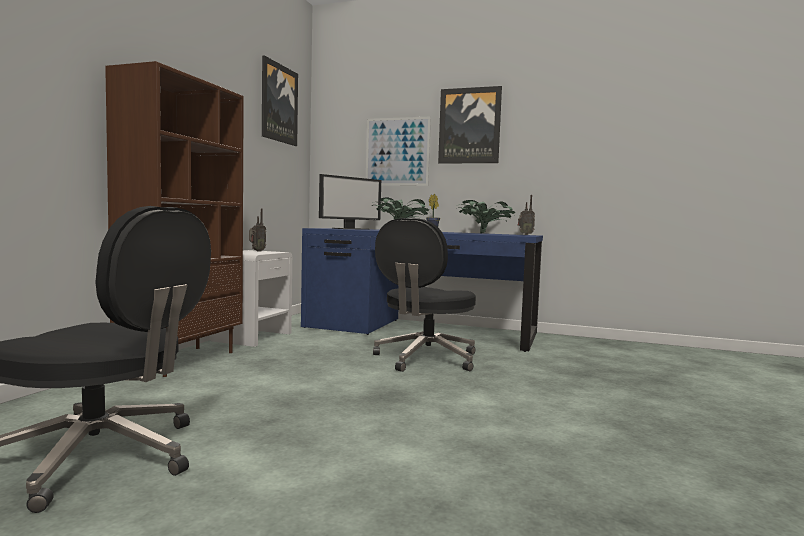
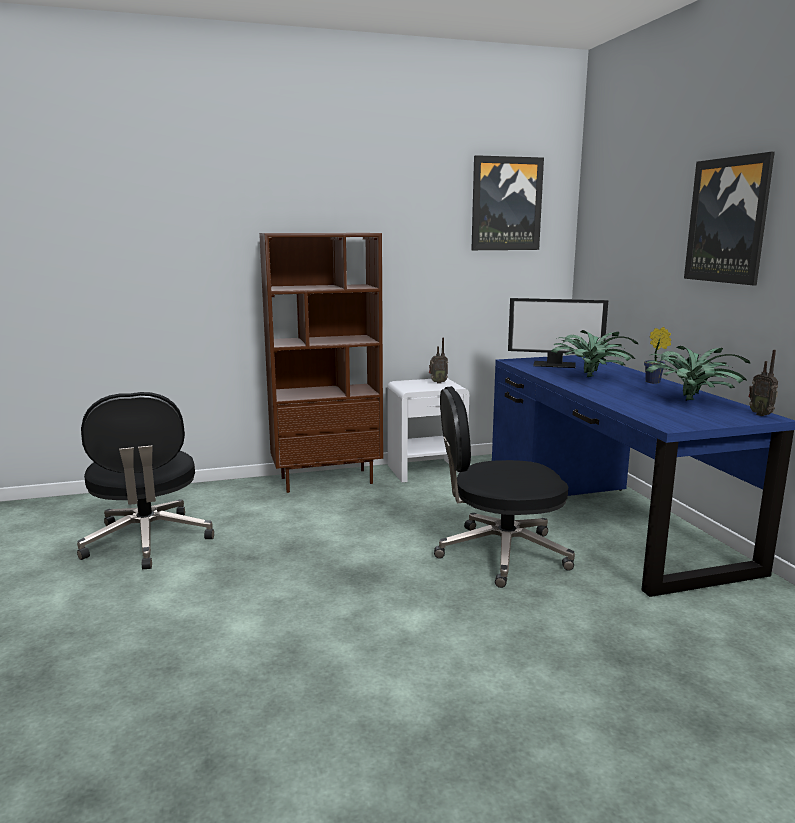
camera: 55 degrees right, 10 degrees up
(397, 151) = (647, 256): picture -> none

